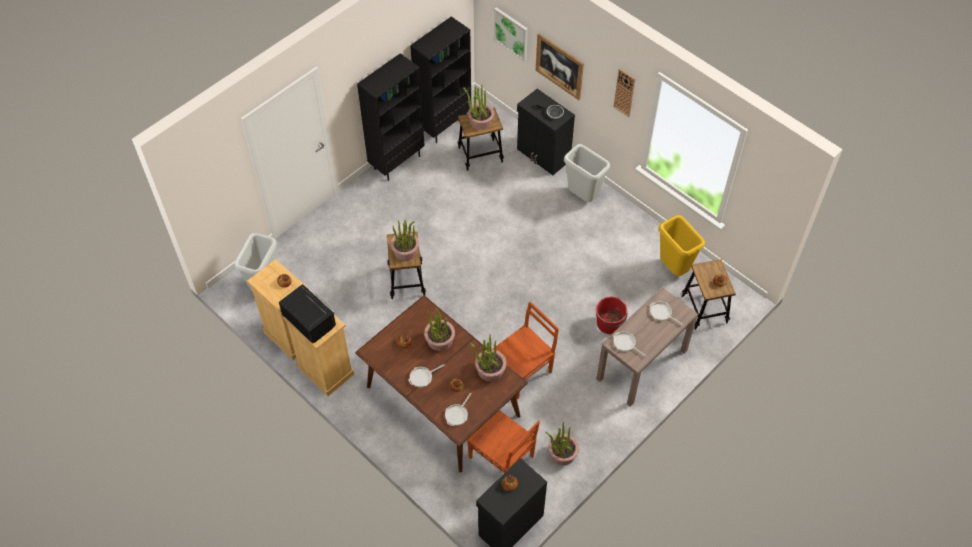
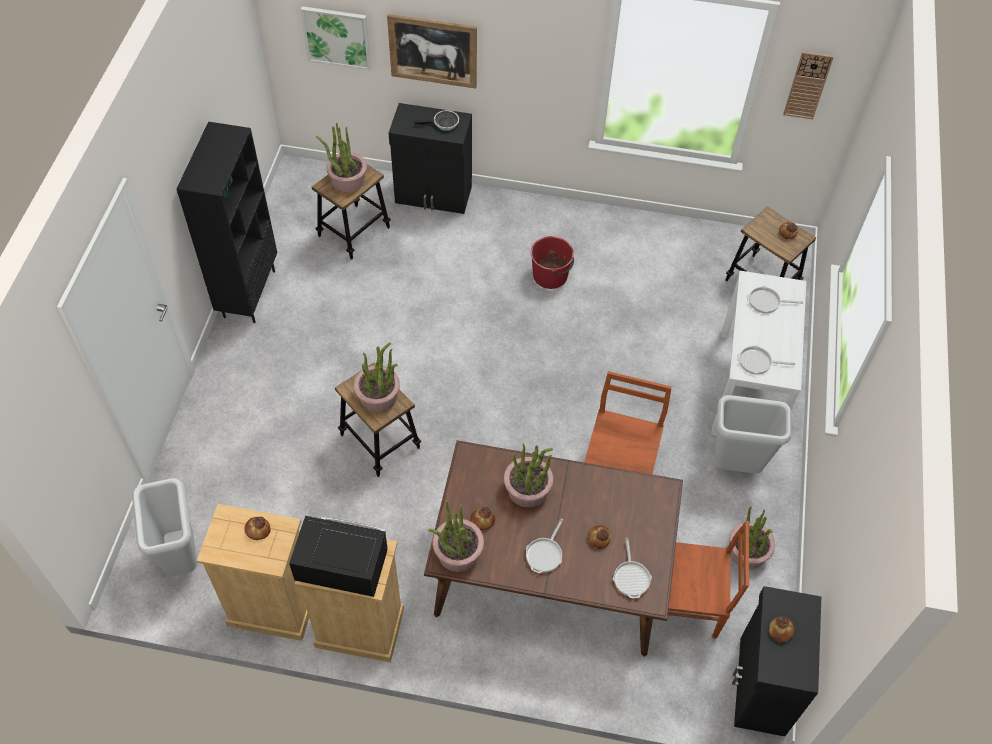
camera: 35 degrees left, 0 degrees up
(444, 125) = (278, 217): black bookcase -> none
(490, 370) = (624, 491): potted plant -> potted plant (457, 552)
(583, 197) = (521, 221): grey trash can -> grey trash can (736, 466)
(609, 324) = (672, 358): red bucket -> red bucket (550, 275)
(624, 92) = (556, 40): wall clock -> wall clock (807, 85)
(642, 365) = (748, 387): brown console table -> white console table
(674, 269) = (691, 254): yellow trash can -> none

